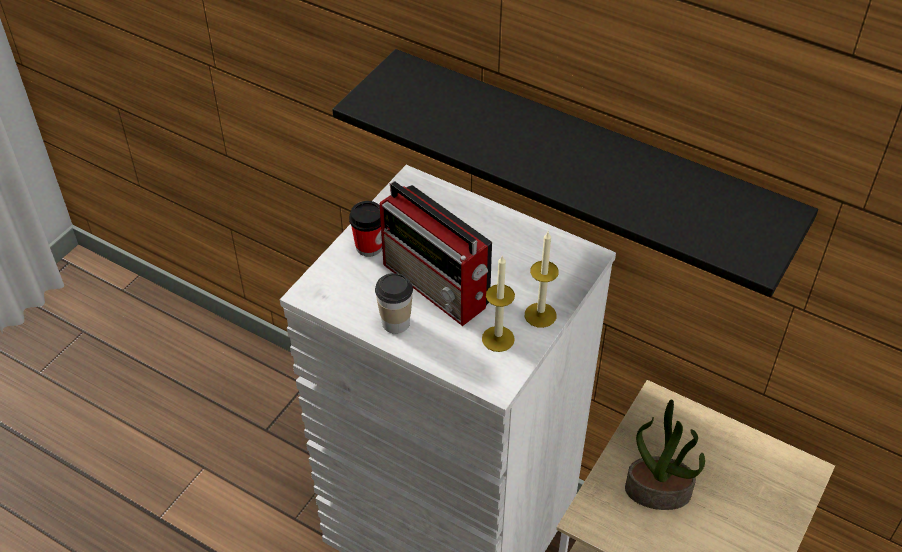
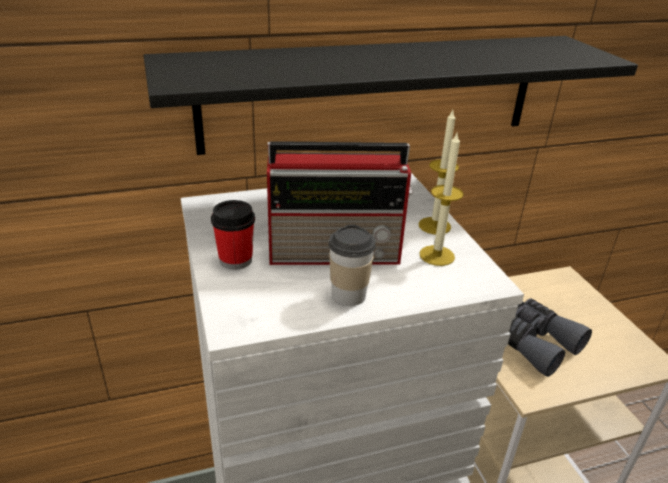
camera: 50 degrees left, 15 degrees down
(658, 491) = (532, 342): potted plant -> grey binoculars

